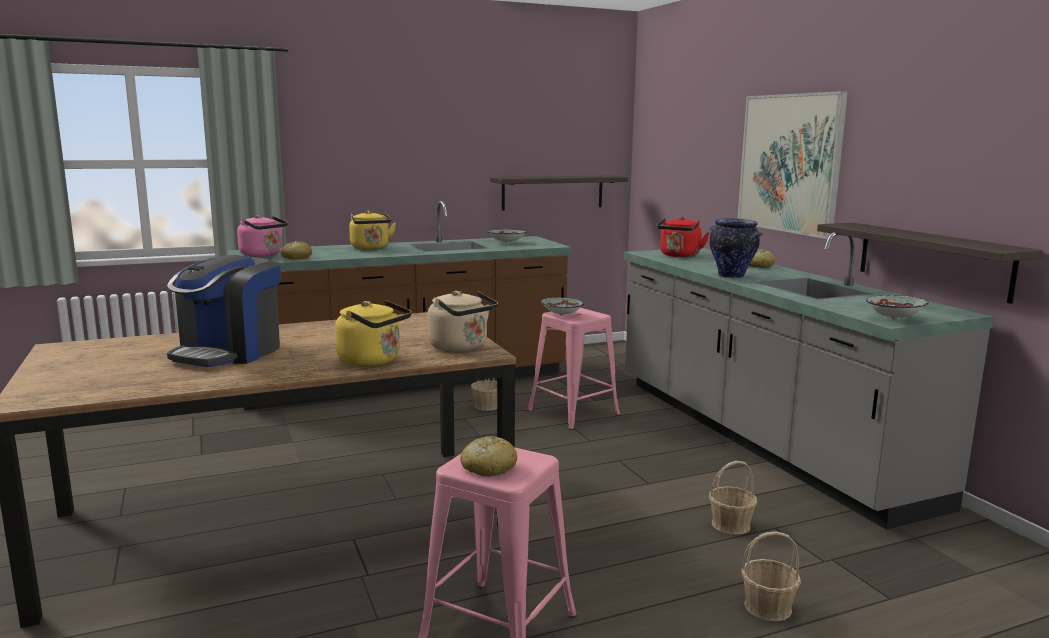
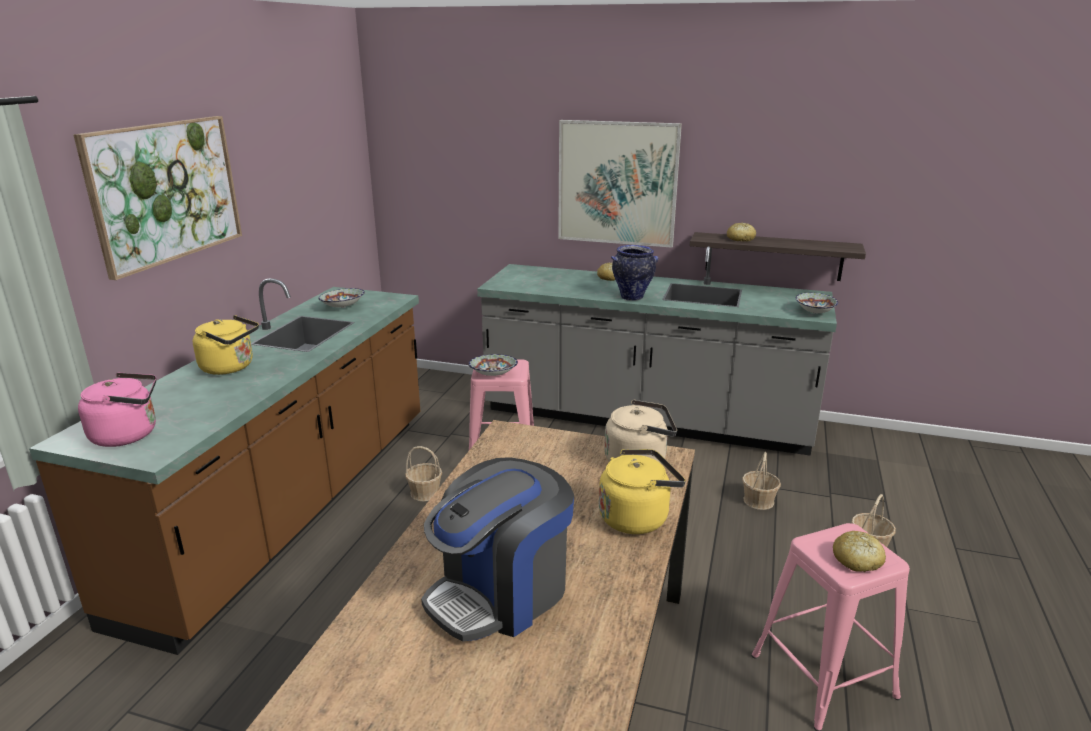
camera: 50 degrees left, 10 degrees up
(229, 352) = (500, 593): coffee machine -> coffee machine turned 75 degrees clockwise
(296, 257) = (196, 421): bread -> bread (740, 239)
(387, 126) = (166, 192): none -> picture
(553, 192) = (323, 231): shelf -> none
(679, 256) = (531, 281): red kettle -> none

